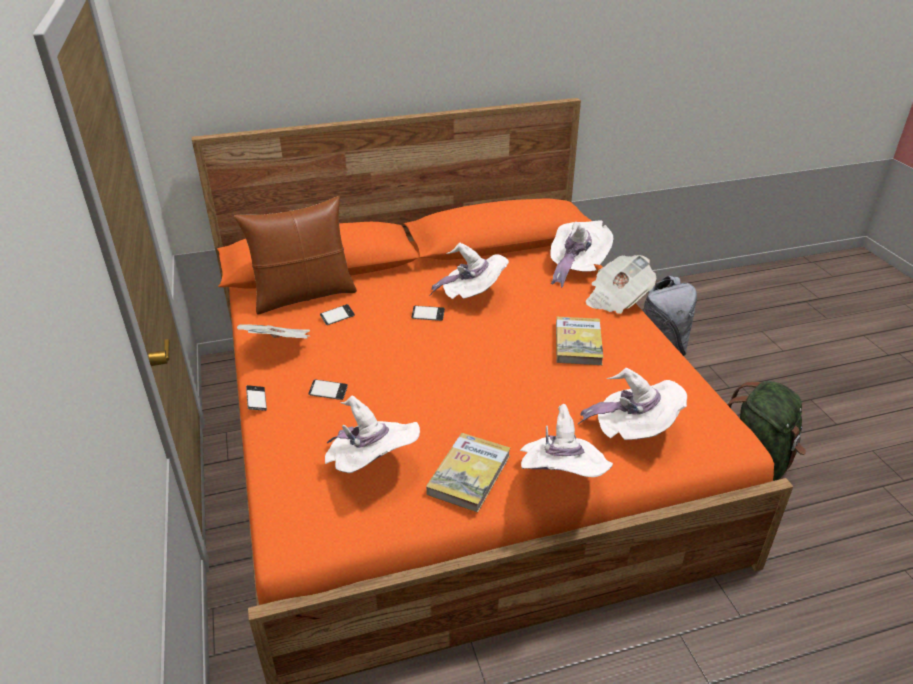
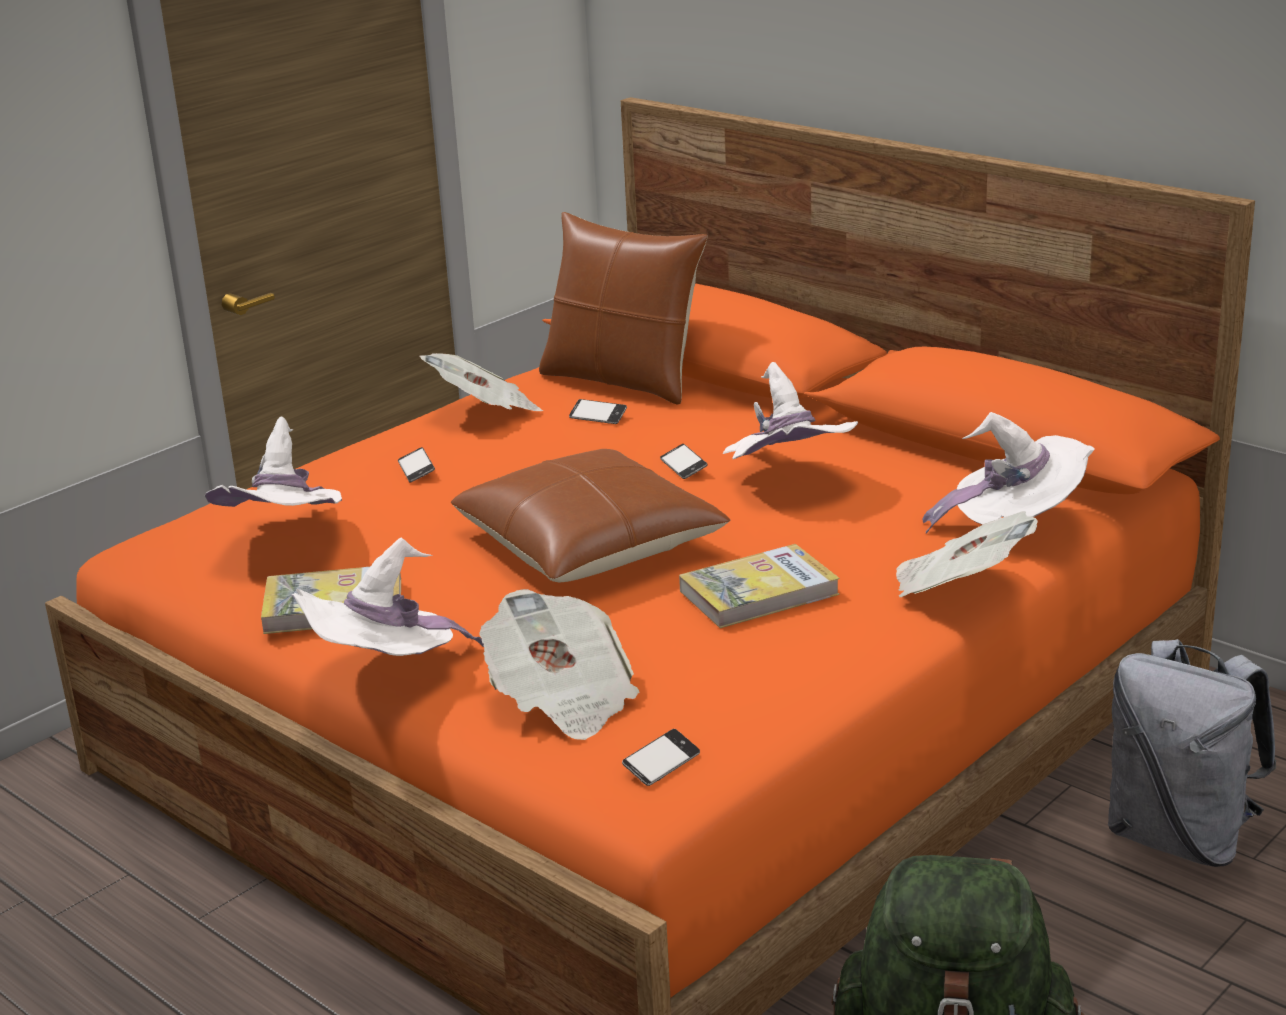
camera: 60 degrees right, 10 degrees down
(256, 400) = (358, 441): phone -> phone (661, 763)
(482, 369) = (589, 544): none -> brown pillow
(634, 431) = (562, 699): white hat -> newspaper

